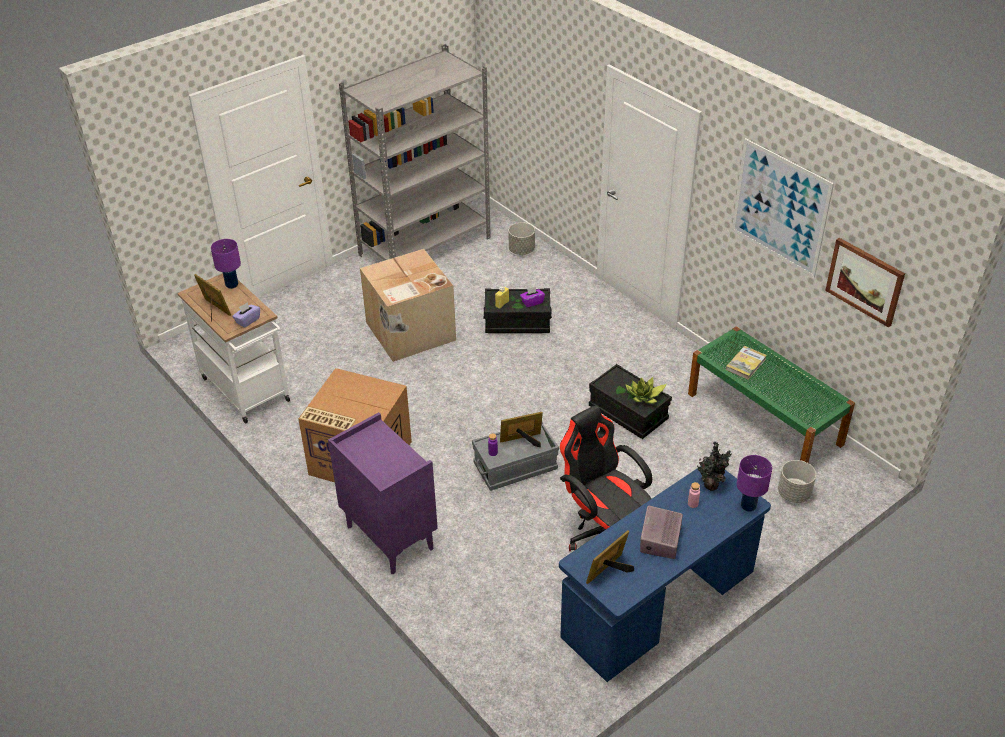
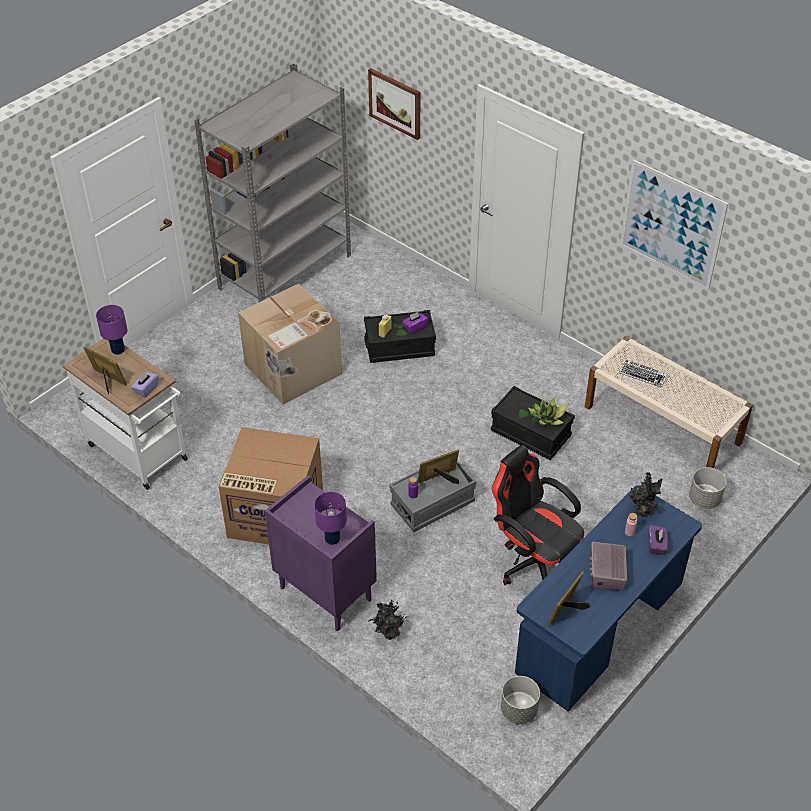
camera: 10 degrees left, 5 degrees up
(442, 584) = (389, 635): none -> potted plant
(522, 250) = (386, 266): grey planter -> grey planter (519, 710)
(718, 519) = (656, 545): none -> purple tissue box
(746, 364) = (643, 375): book -> keyboard
(747, 506) = (680, 529): purple table lamp -> purple table lamp (331, 539)
(764, 418) = (662, 424): green bench -> beige bench
(865, 281) = (762, 293): picture -> picture (395, 103)

